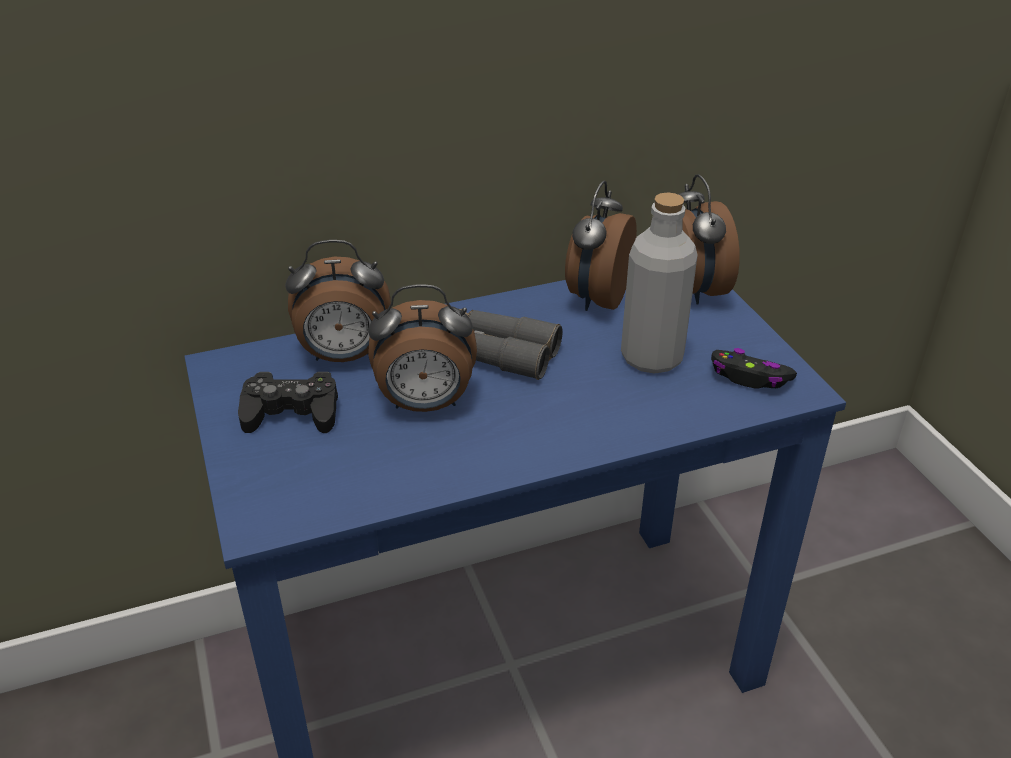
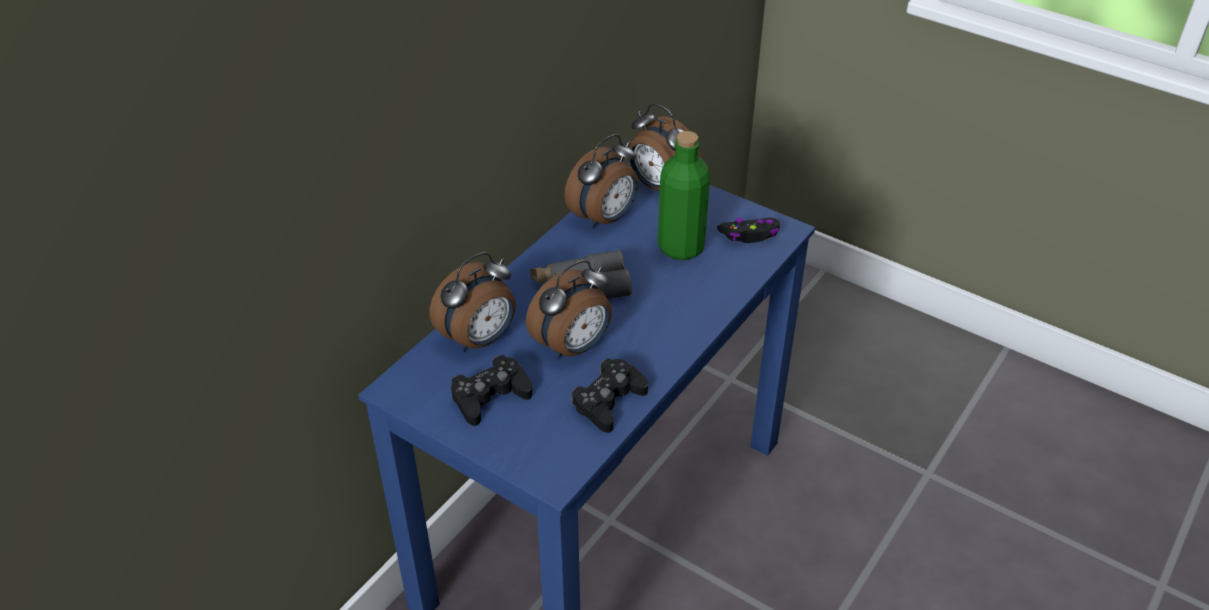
camera: 35 degrees left, 5 degrees up
(399, 475) = (608, 401): none -> black game controller
(596, 298) = (605, 218): alarm clock -> alarm clock turned 120 degrees counterclockwise
(651, 357) = (681, 247): grey bottle -> green bottle

